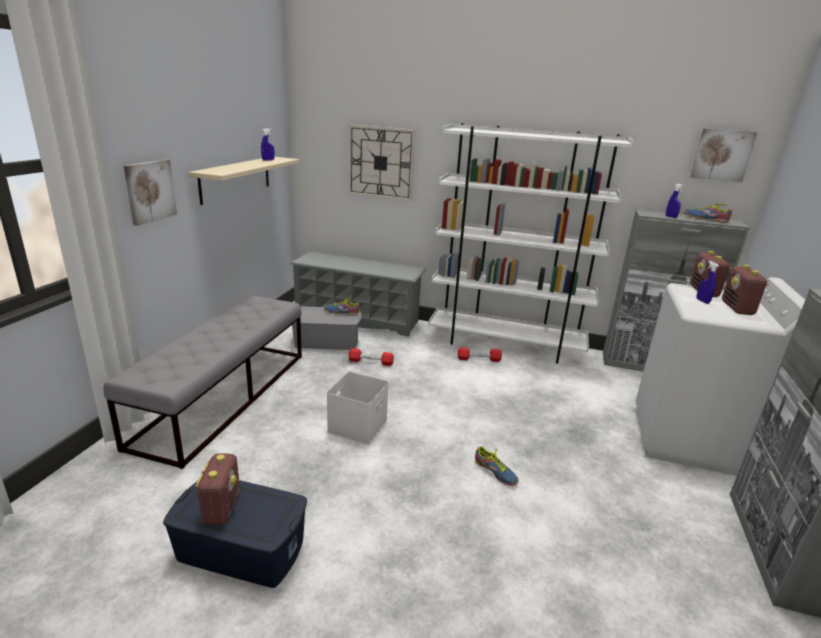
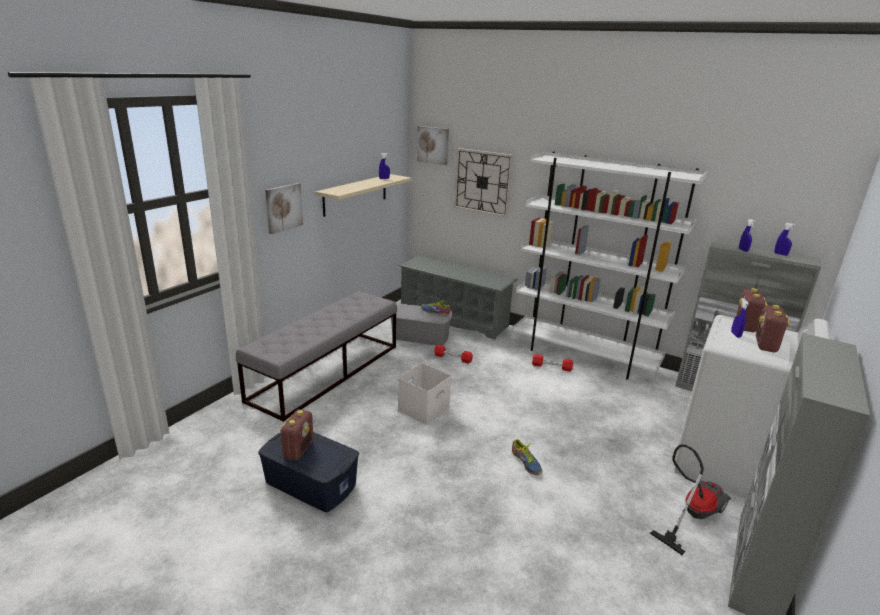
camera: 15 degrees right, 0 degrees up
(684, 501) = (691, 514): none -> vacuum cleaner
(705, 219) = (780, 254): shoe -> blue spray bottle
(722, 155) = (802, 193): picture -> picture (433, 145)

